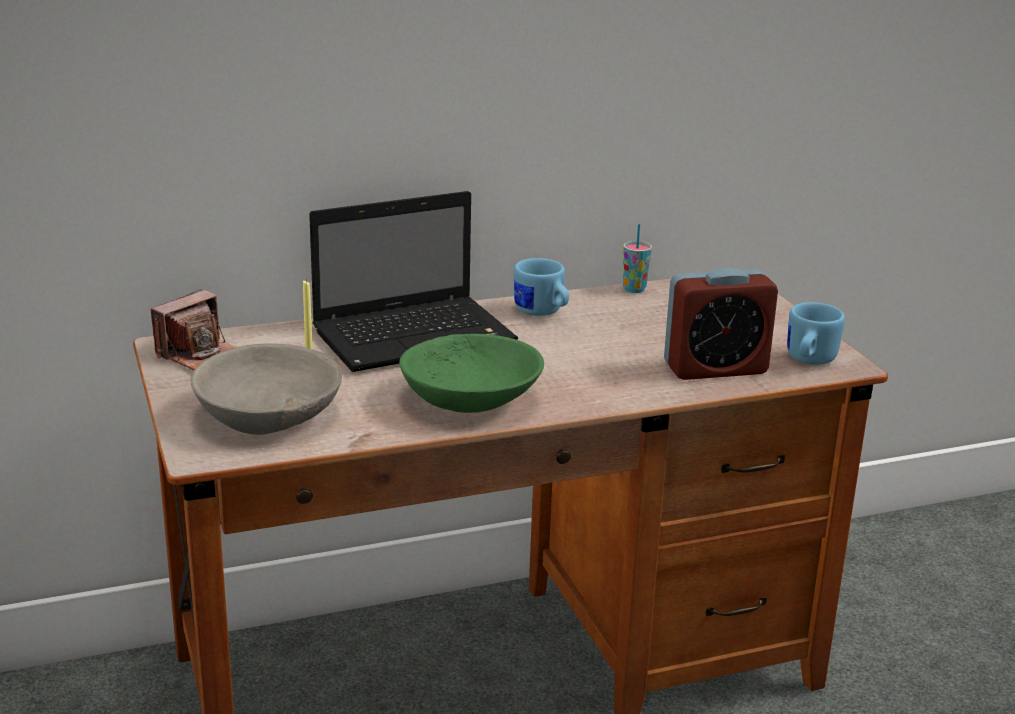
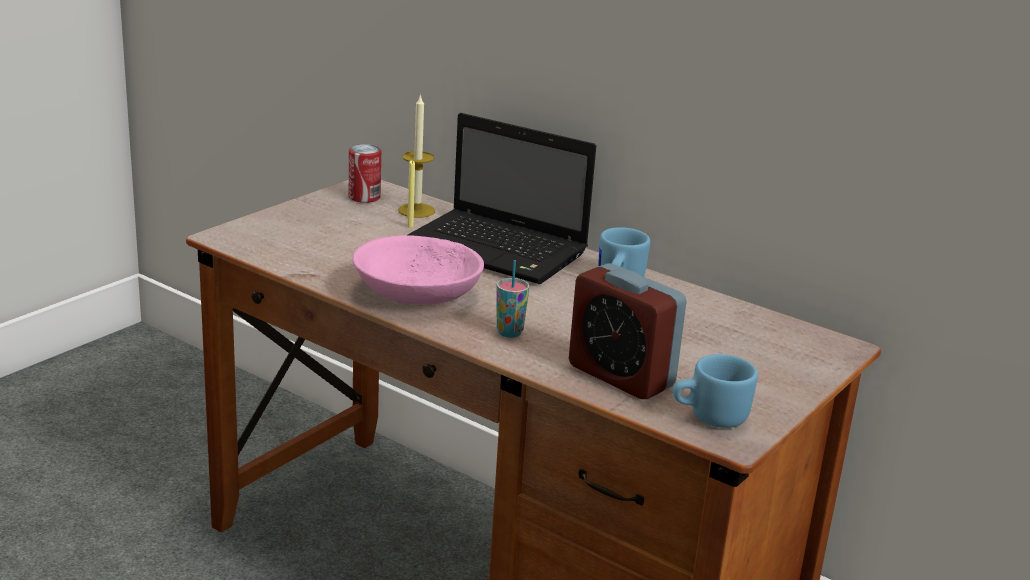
camera: 55 degrees right, 0 degrees up
(201, 355) = (364, 197): camera -> can
(268, 414) = (303, 238): grey bowl -> none
(273, 342) = (416, 210): none -> candle
(471, 399) = (417, 294): green bowl -> pink bowl
(634, 289) = (735, 306): cup -> cup (509, 332)

